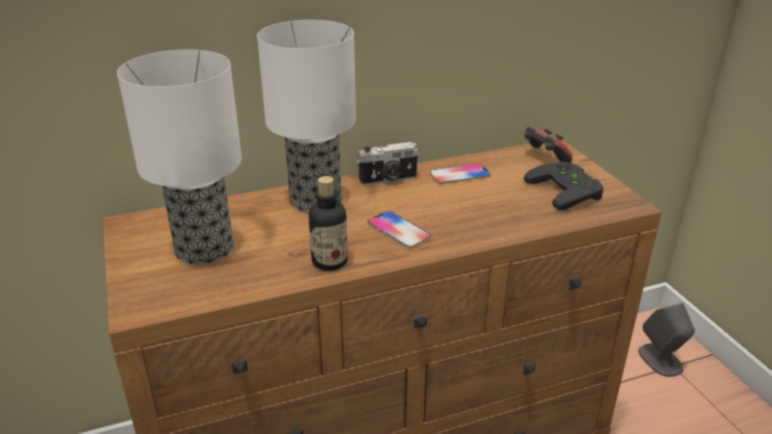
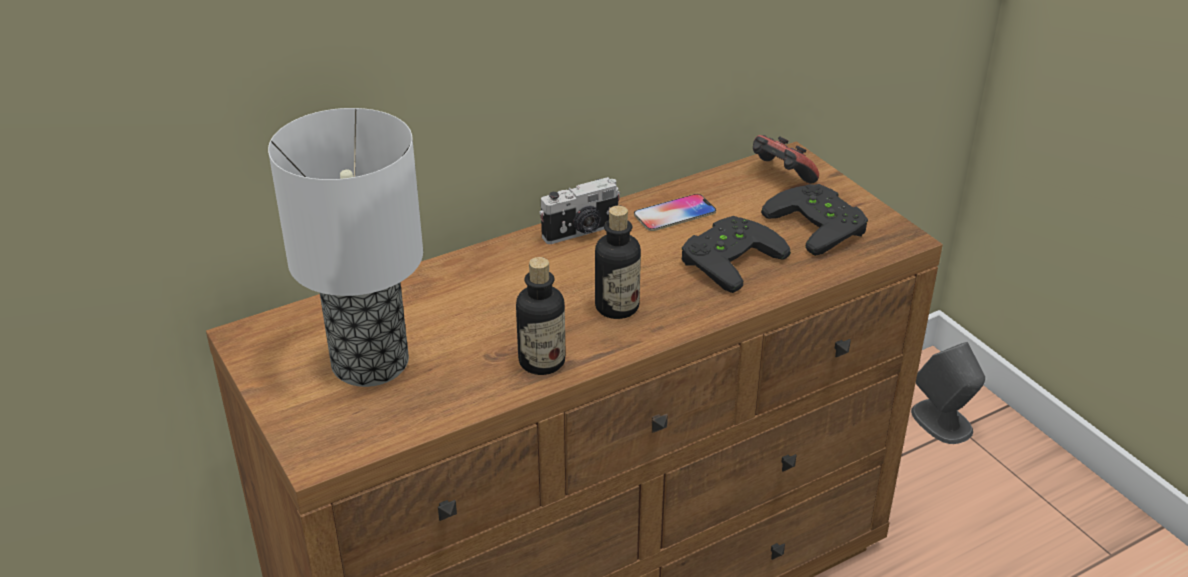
camera: 10 degrees left, 5 degrees up
(314, 200) = (491, 274): table lamp -> none
(398, 230) = (617, 307): phone -> bottle
(491, 205) = (727, 257): none -> black game controller

